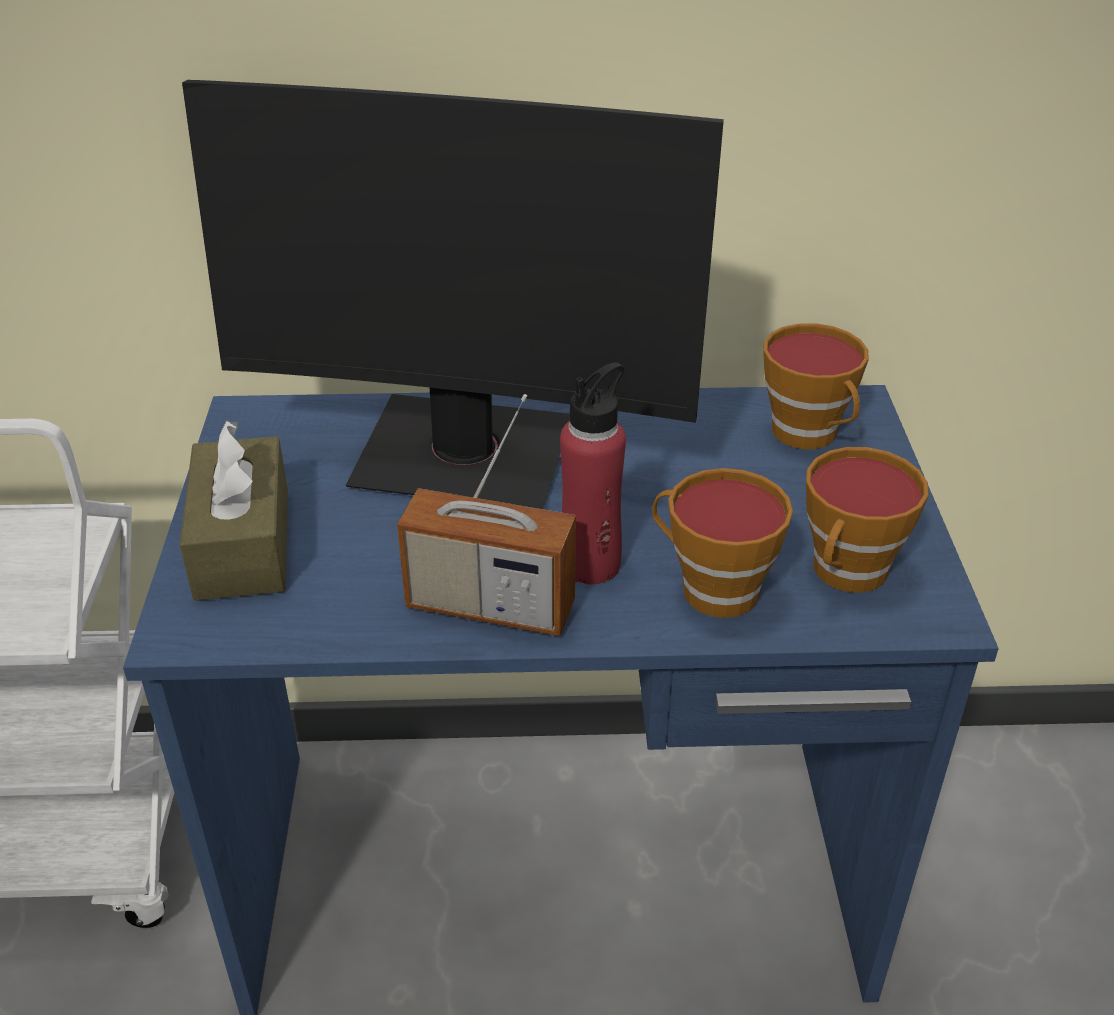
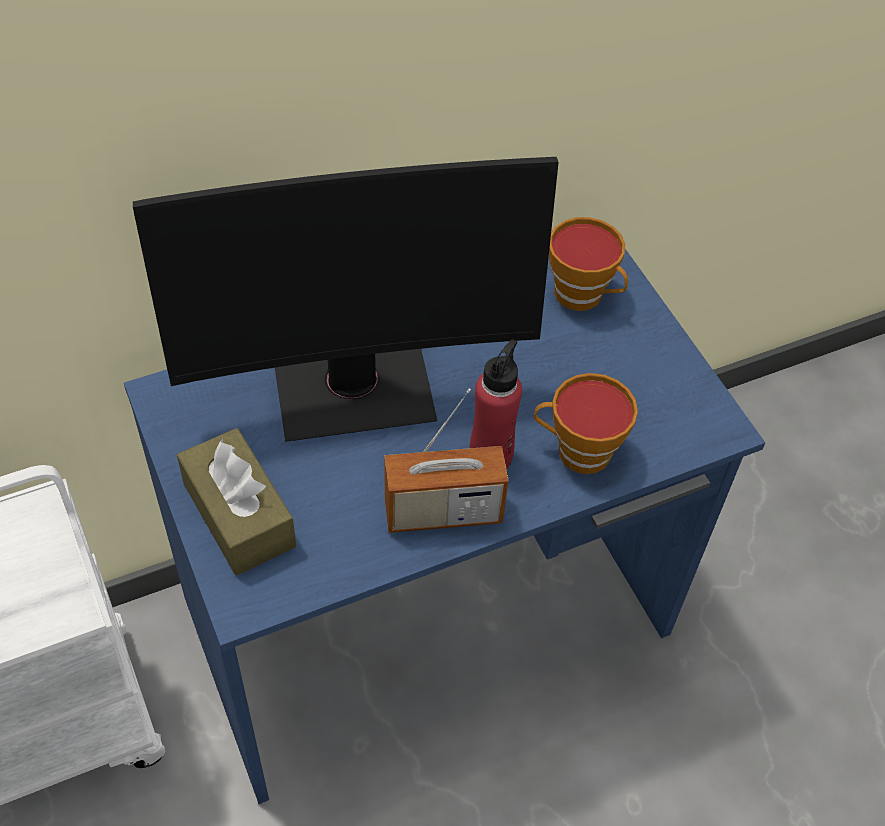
camera: 25 degrees left, 15 degrees up
(847, 574) = (656, 412): cup -> none

